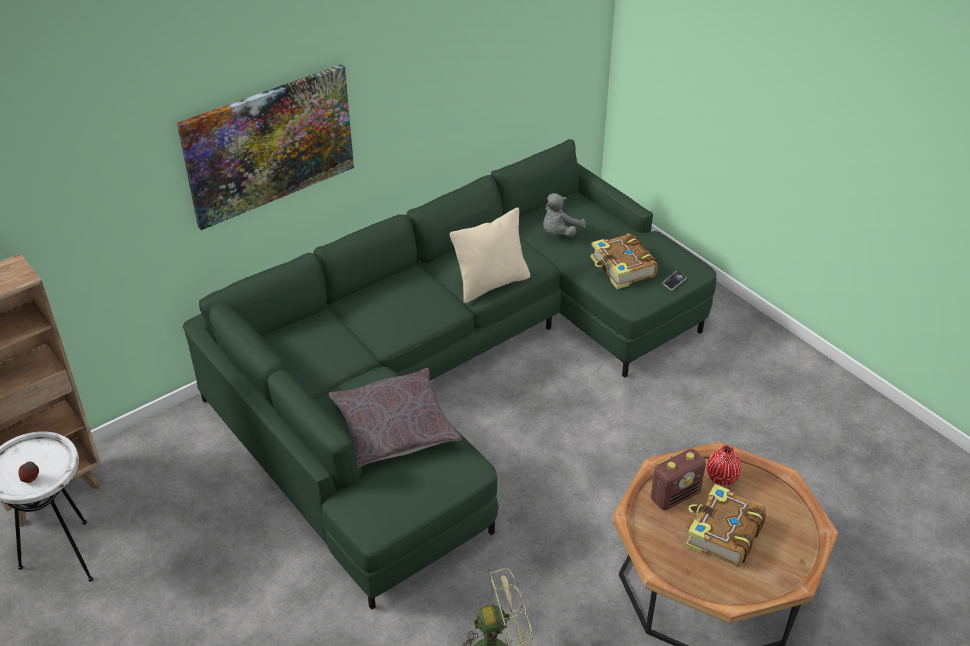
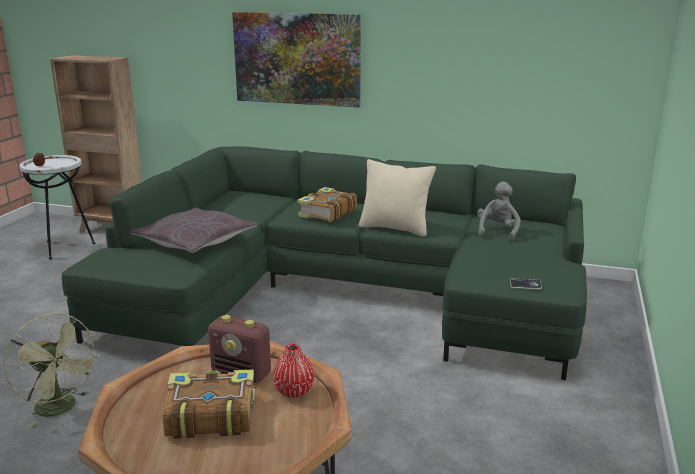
camera: 55 degrees right, 20 degrees down
(559, 233) = (497, 231): grey plush toy -> grey plush toy turned 105 degrees clockwise
(622, 269) = (500, 262): book -> book (326, 213)

